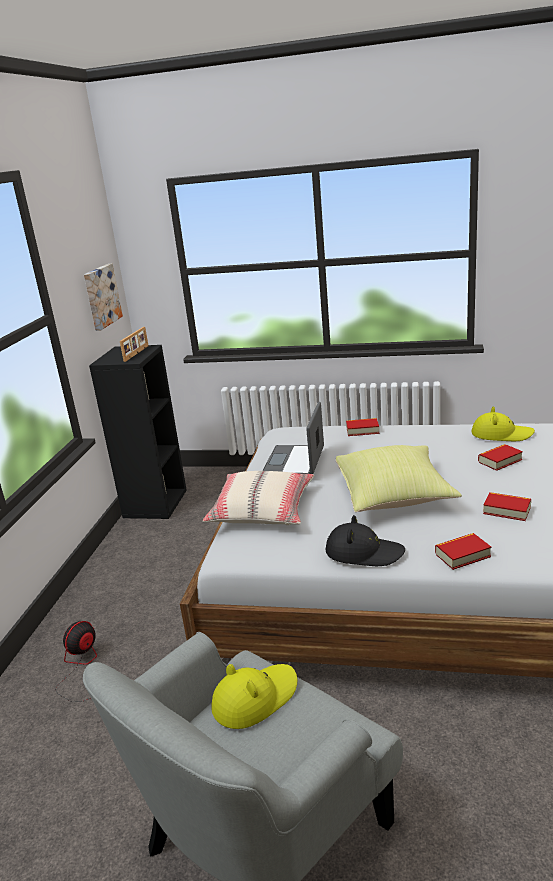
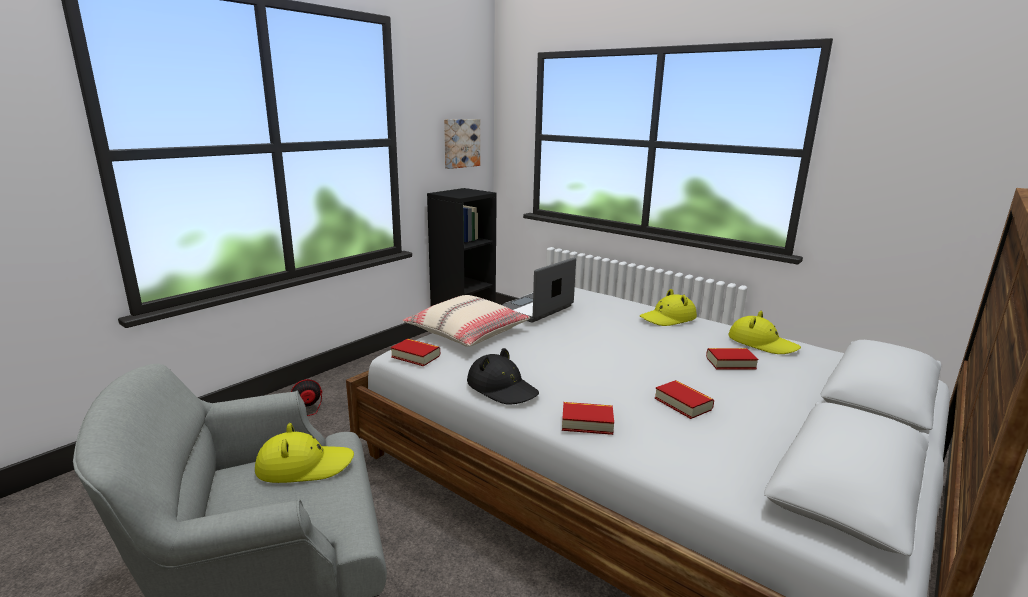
camera: 25 degrees right, 5 degrees down
(137, 353) = (469, 193): picture frame -> none
(362, 430) = (627, 304): book -> book (416, 356)
(394, 497) = (588, 358): yellow pillow -> none
(411, 434) = (668, 318): none -> yellow hat

